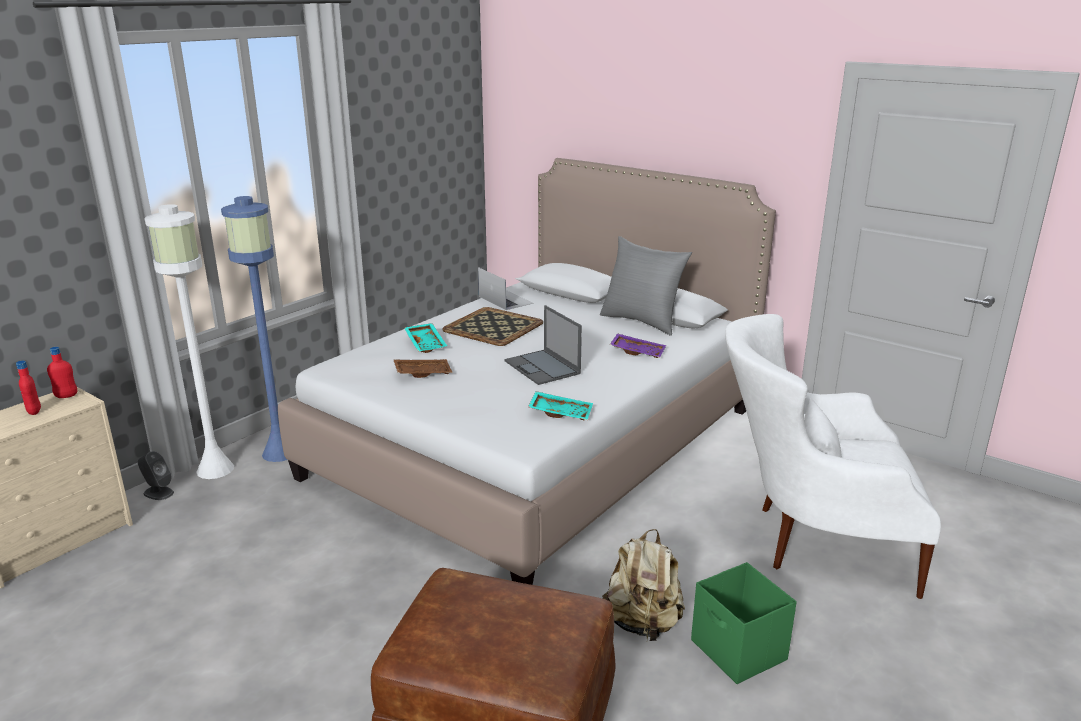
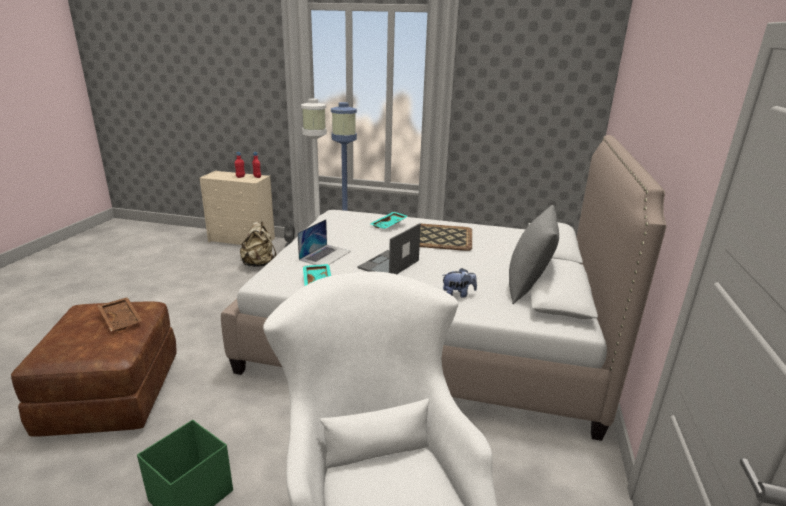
camera: 65 degrees right, 0 degrees up
(423, 373) = (346, 233): brown tray -> brown tray (122, 319)
(505, 300) = (499, 232): laptop -> laptop (325, 255)
(638, 352) = (458, 294): purple tray -> plush toy
(643, 623) = (216, 434): beige backpack -> beige backpack (259, 264)

